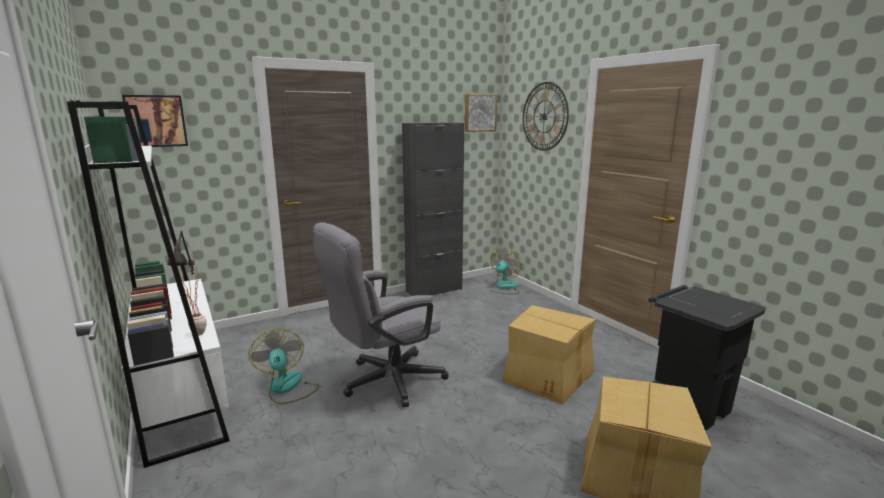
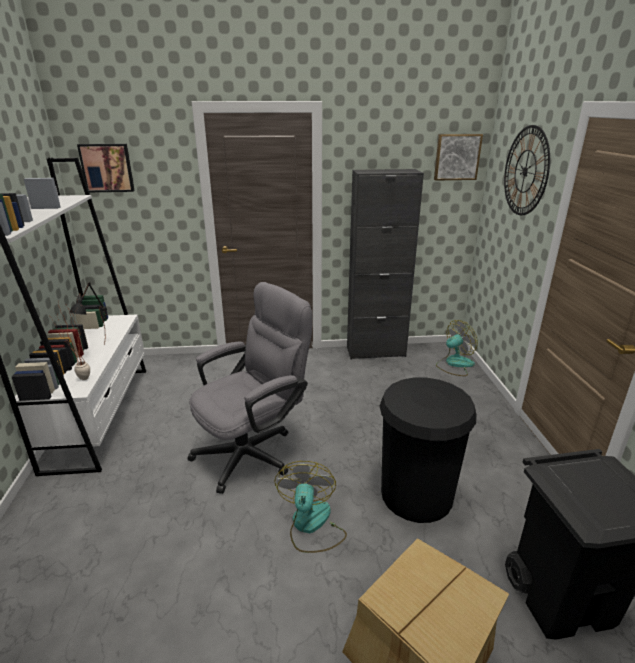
camera: 25 degrees right, 10 degrees up
(287, 388) = (173, 432): fan -> fan (311, 525)
(384, 382) = (253, 451): grey office chair -> grey office chair turned 150 degrees clockwise
(547, 375) = (416, 494): cardboard box -> black trash can

